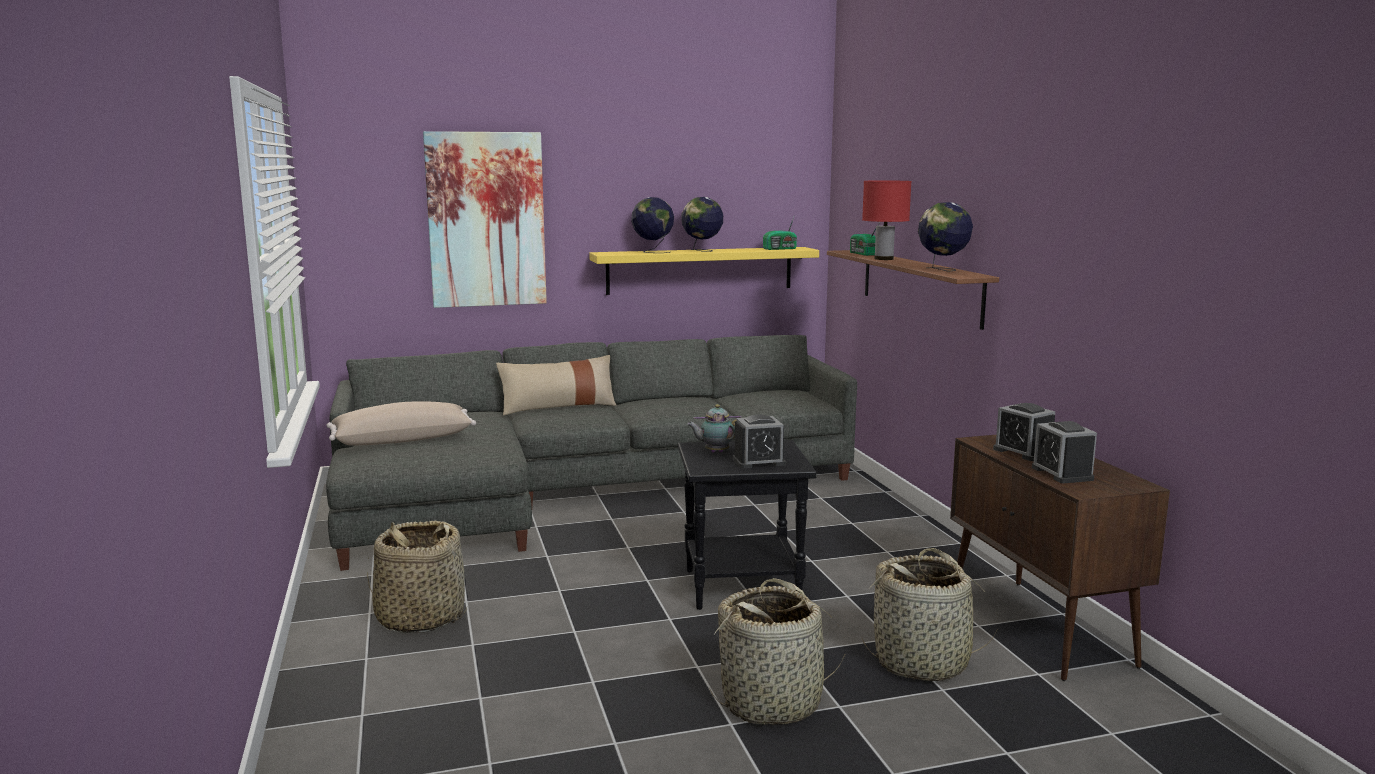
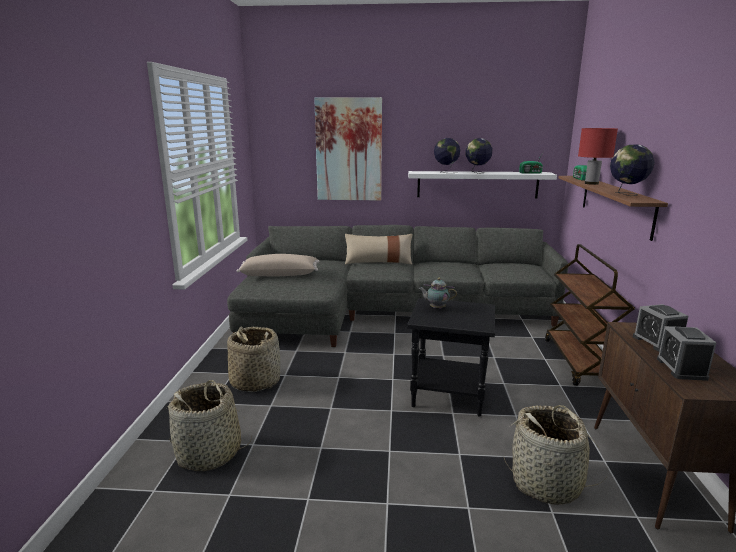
camera: 20 degrees right, 5 degrees up
(700, 270) = (477, 184): yellow shelf -> white shelf
(758, 462) = (459, 319): alarm clock -> none
(772, 702) = (423, 492): basket -> basket (209, 453)
(900, 521) = (580, 362): none -> brown cart

